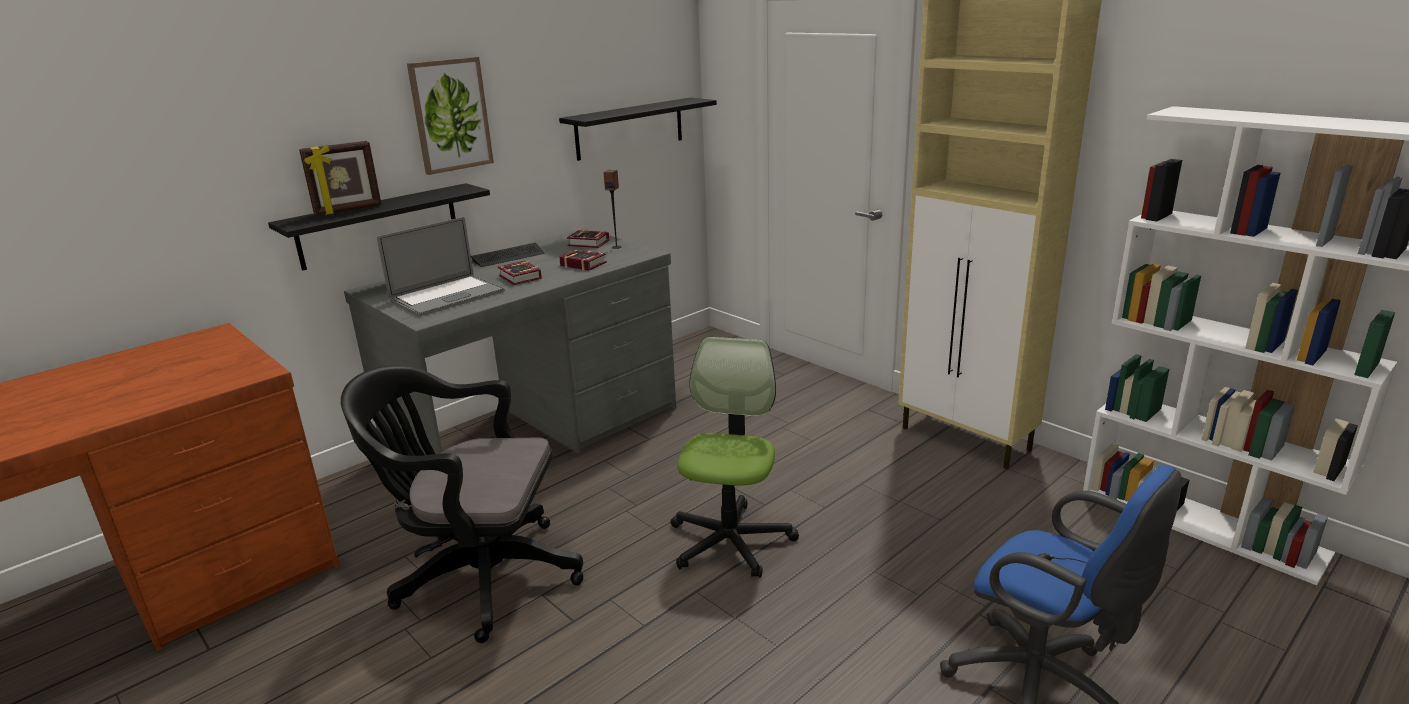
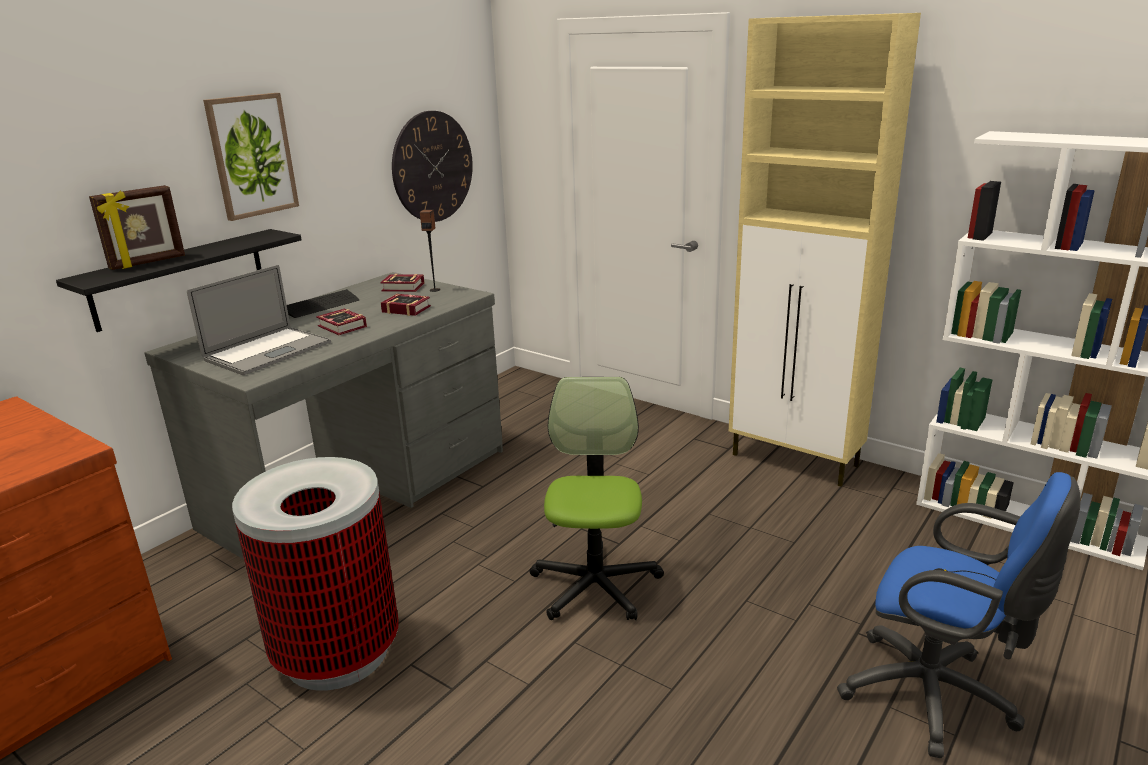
camera: 10 degrees left, 0 degrees up
(479, 577) = (336, 653): black office chair -> trash can
(630, 128) = (432, 167): black shelf -> wall clock

